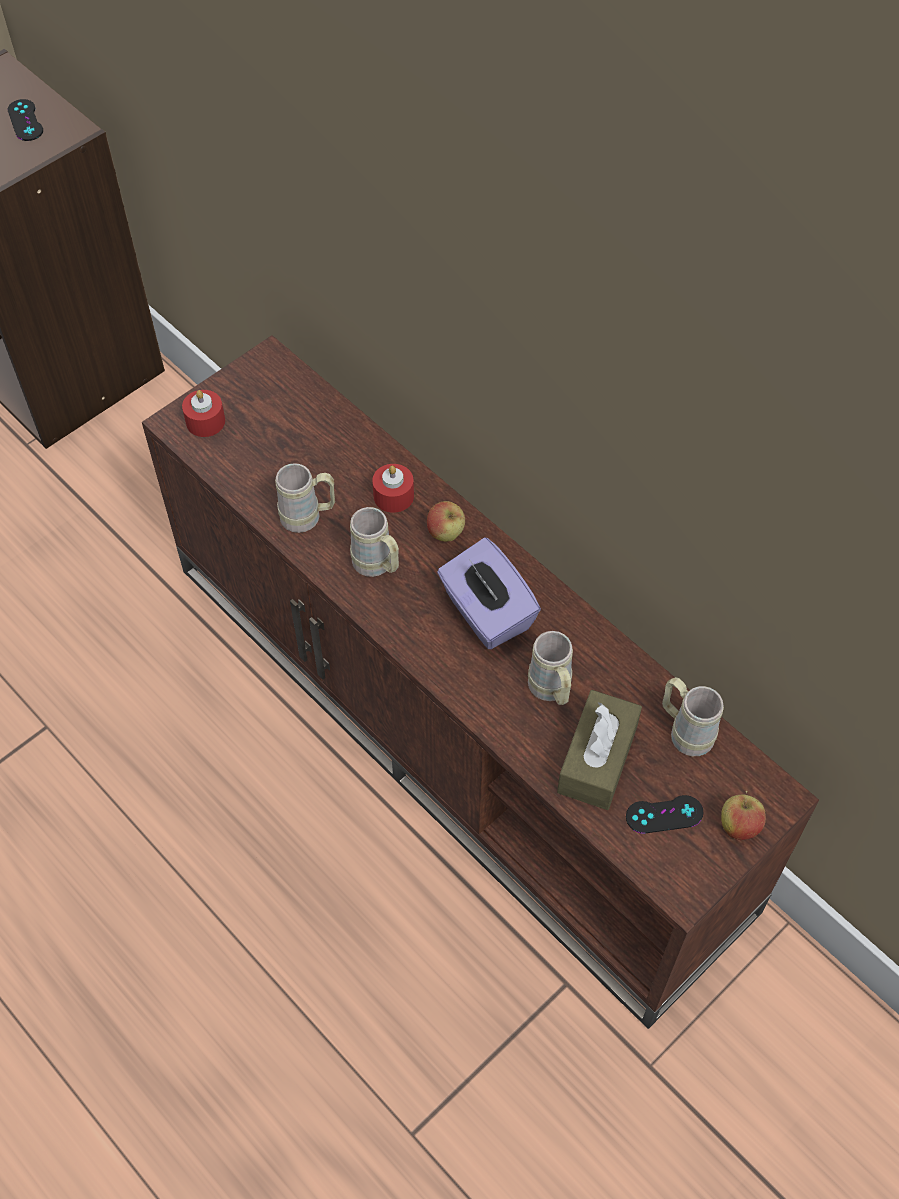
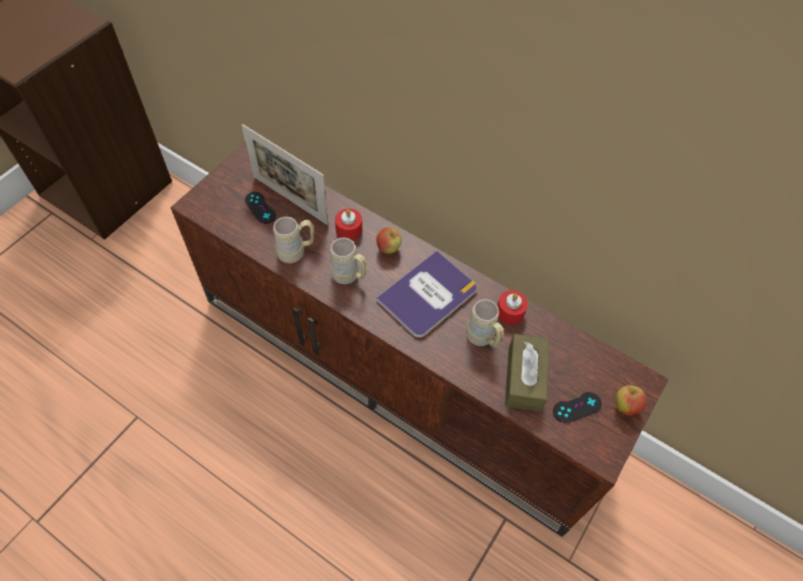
camera: 15 degrees left, 0 degrees up
(25, 120) = (54, 21): black game controller -> black game controller (260, 208)
(205, 421) = (214, 200): red candle -> red candle (510, 312)
(316, 436) = (289, 199): none -> picture frame
(486, 613) = (427, 295): purple tissue box -> book
(685, 731) = (573, 350): beige mug -> none

